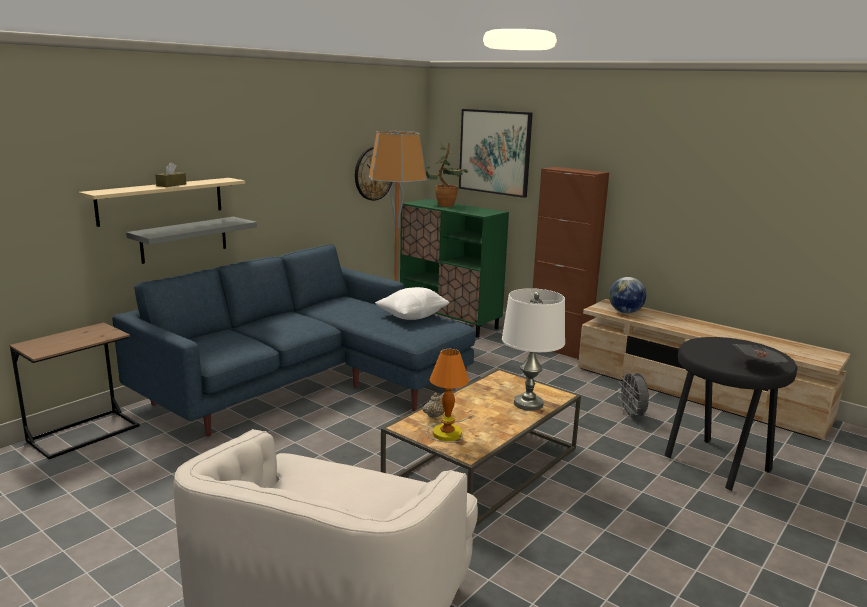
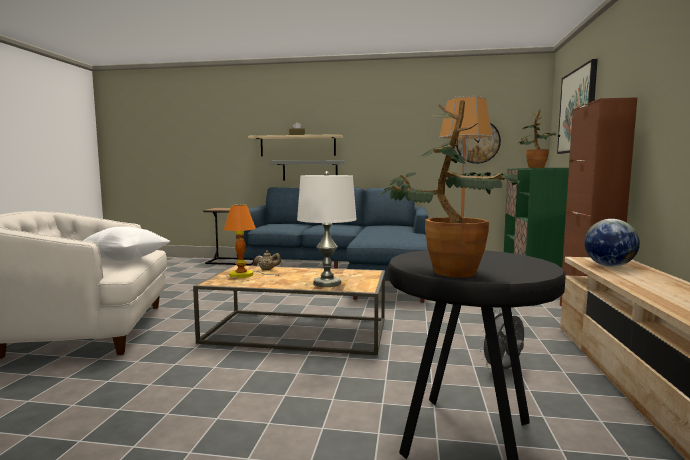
camera: 60 degrees right, 10 degrees down
(412, 317) = (404, 235): white pillow -> white pillow (125, 259)
(758, 367) = (445, 270): newspaper -> potted plant

